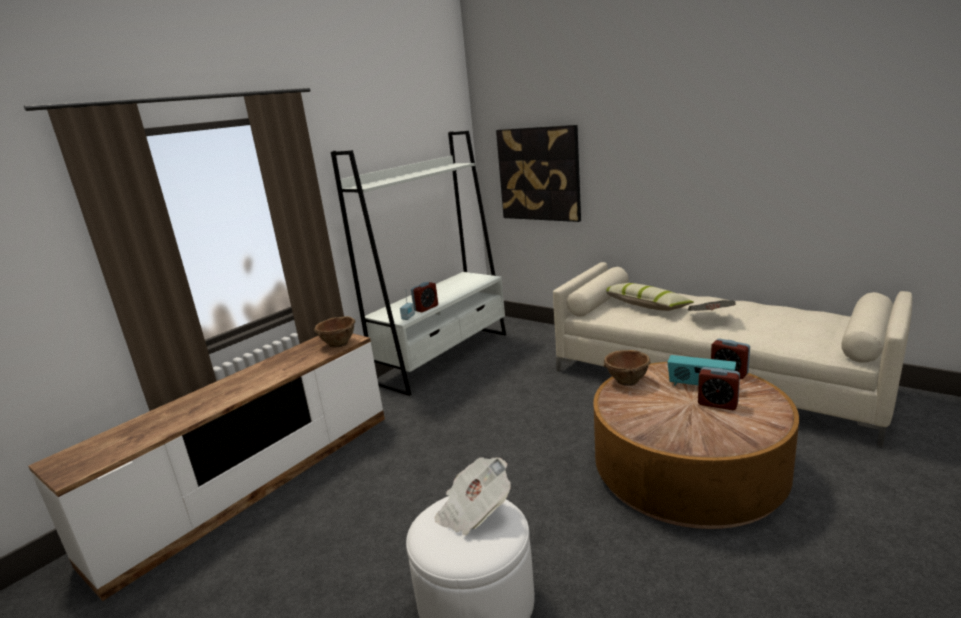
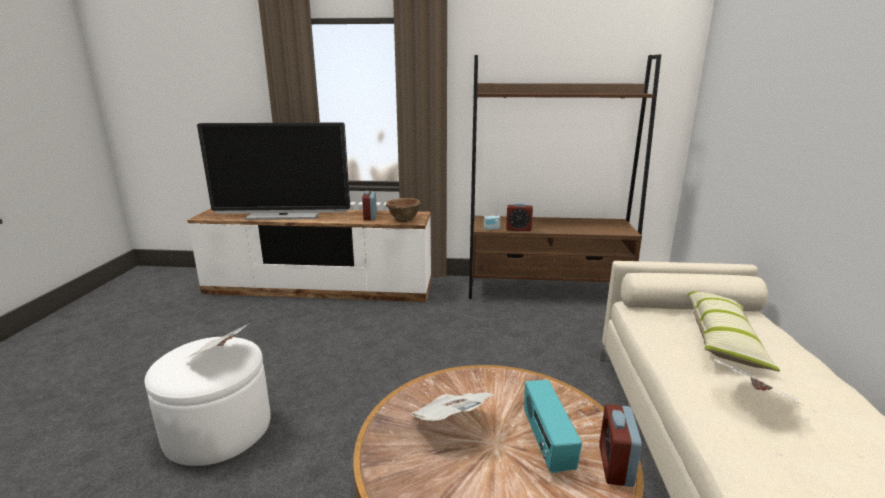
camera: 55 degrees right, 0 degrees up
(195, 409) = (283, 216): none -> television
(444, 357) = (547, 291): white bookcase -> brown bookcase
(539, 174) = (736, 123): picture -> none
(626, 381) = (507, 379): brown bowl -> none
(661, 412) = (450, 422): none -> newspaper
(717, 404) = (507, 469): alarm clock -> alarm clock (370, 217)

